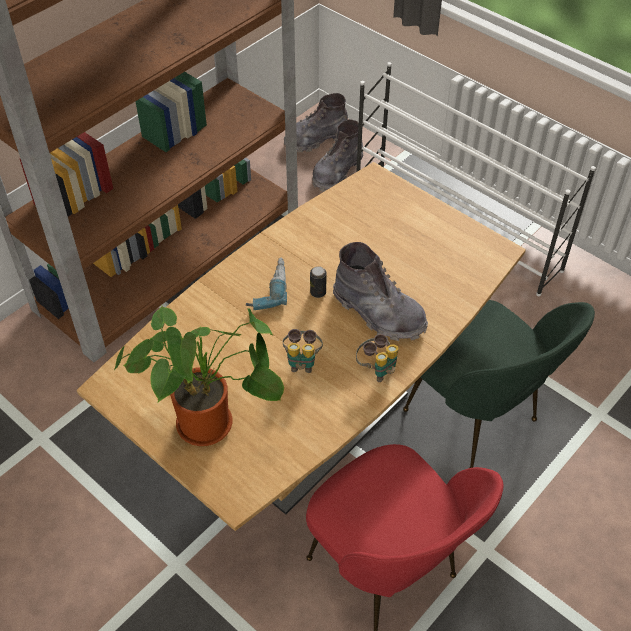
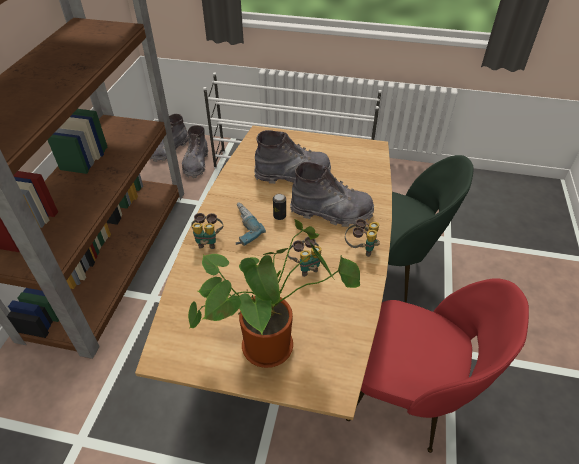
camera: 30 degrees left, 5 degrees down
(224, 289) = (208, 241): none -> binoculars
(370, 248) = (293, 175): none -> grey boot

